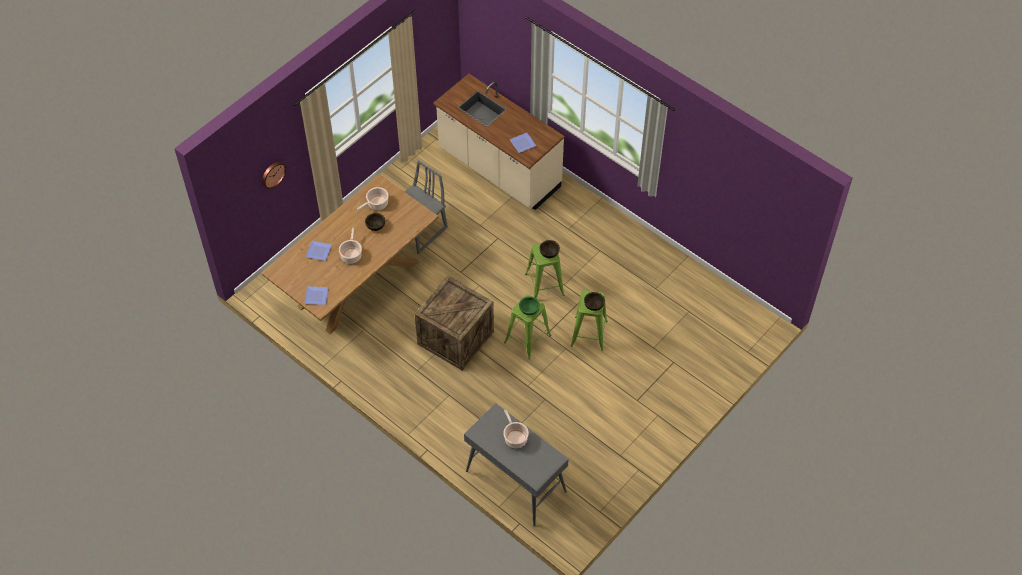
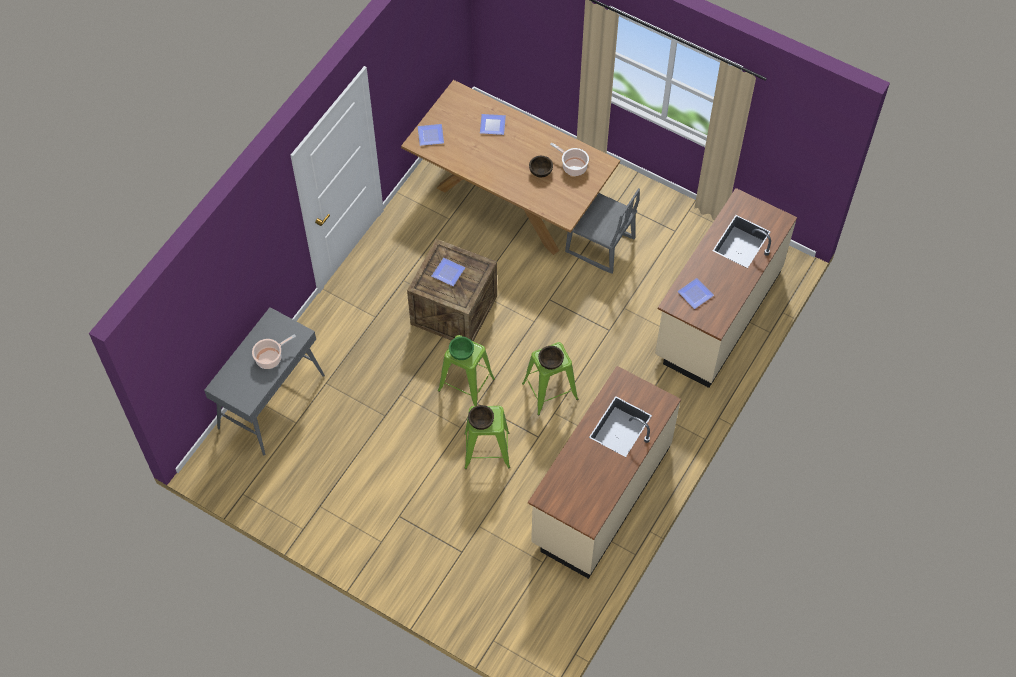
camera: 80 degrees right, 5 degrees up
(272, 174) = (545, 35): wall clock -> none
(351, 255) = (494, 156): cooking pot -> none
(451, 309) = (448, 274): none -> plate
(639, 267) = (600, 495): none -> beige counter

